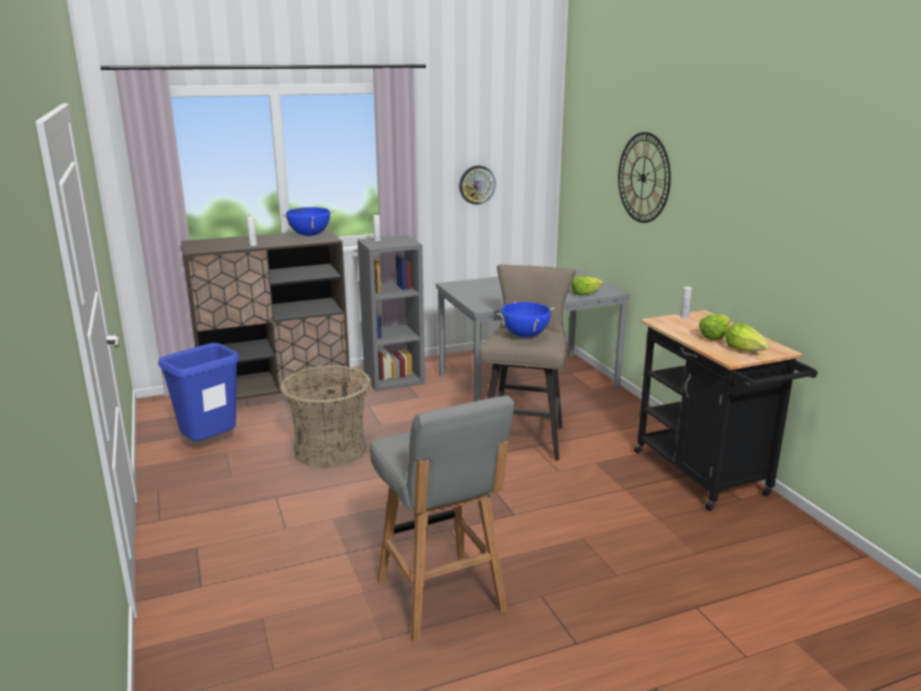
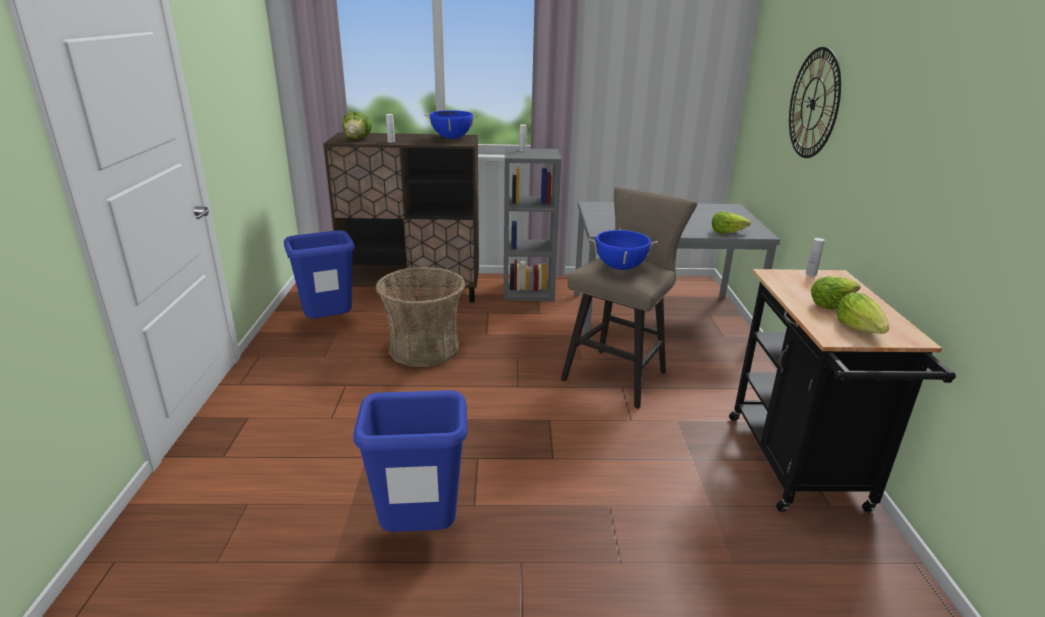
camera: 20 degrees right, 5 degrees up
(214, 246) = (357, 139): none -> lettuce
(441, 598) = (418, 532): grey stool -> blue trash can
(476, 184) = (643, 103): wall clock -> none

